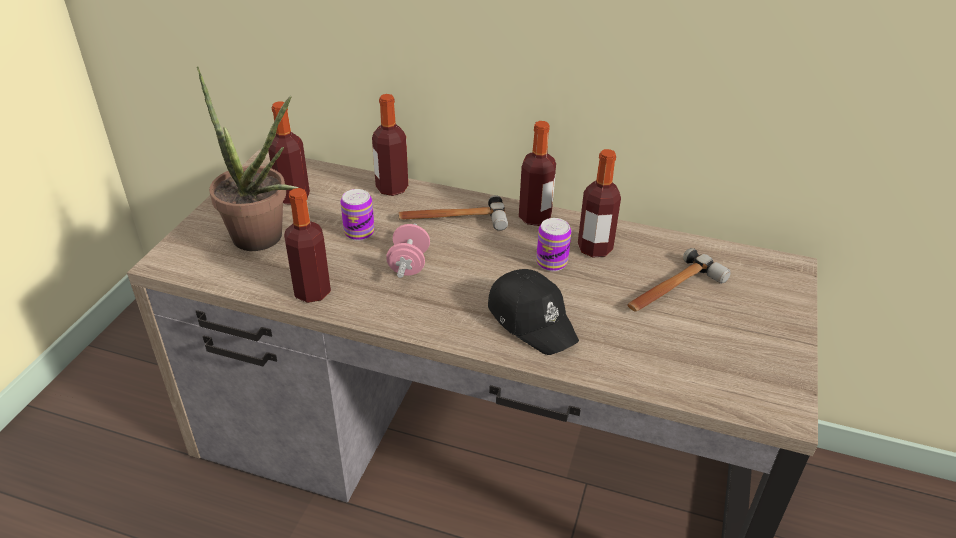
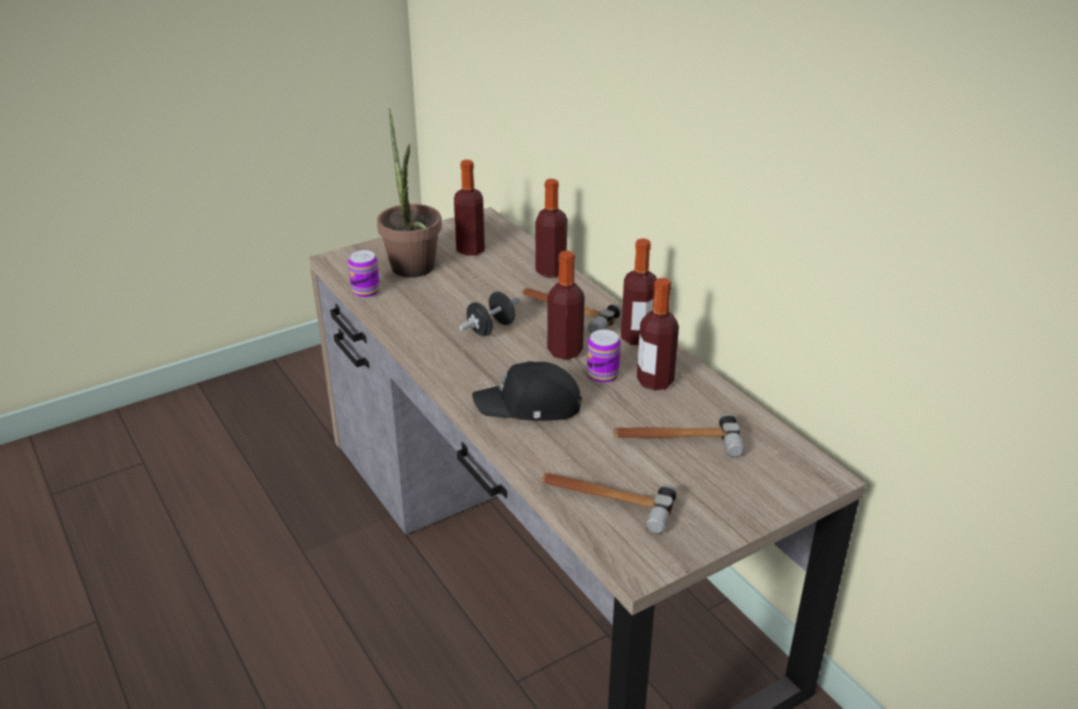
camera: 40 degrees right, 5 degrees down
(312, 292) = (402, 317): bottle -> bottle (565, 351)
(359, 232) = (484, 292): can -> can (365, 291)
(409, 264) = (491, 329): pink dumbbell -> black dumbbell
(532, 319) = (529, 405): black cap -> black cap turned 90 degrees clockwise
(693, 371) = (605, 501): none -> hammer

